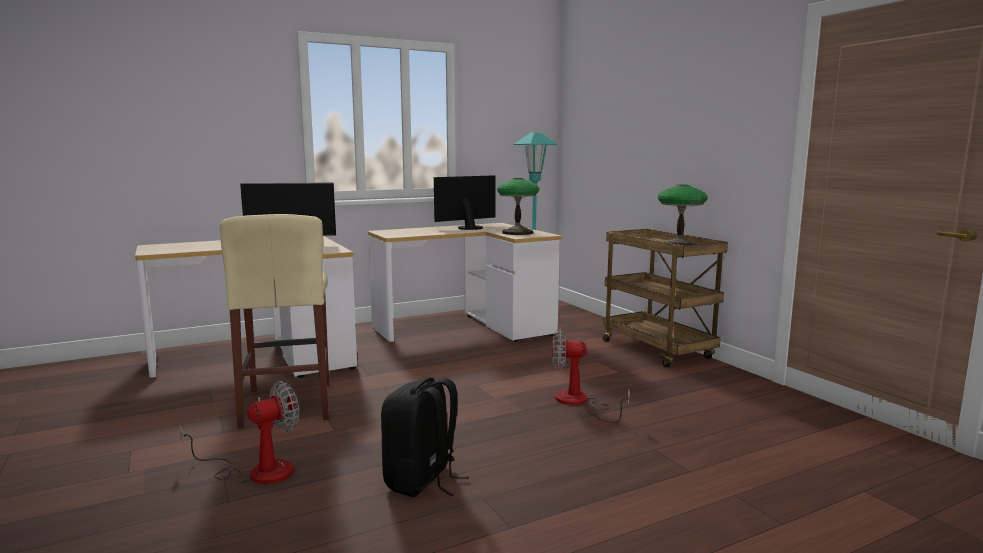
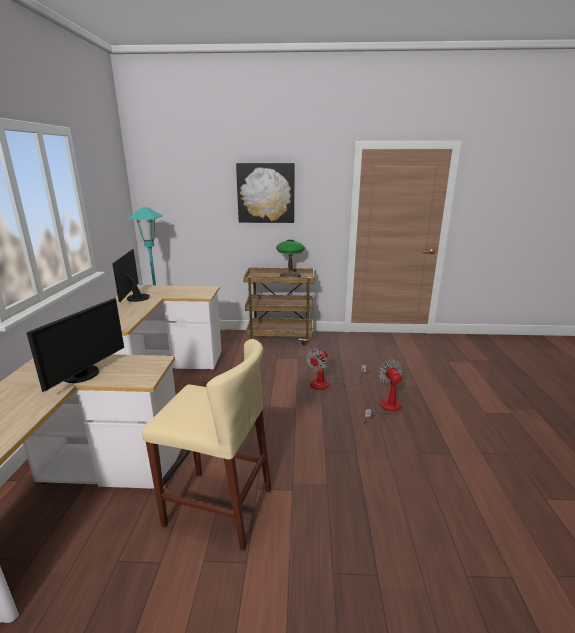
camera: 60 degrees left, 10 degrees up
(257, 471) = (336, 549): fan -> fan (386, 409)
(422, 481) = (390, 469): black backpack -> none
(517, 232) = (188, 292): table lamp -> none
(678, 112) = (266, 193): none -> picture

